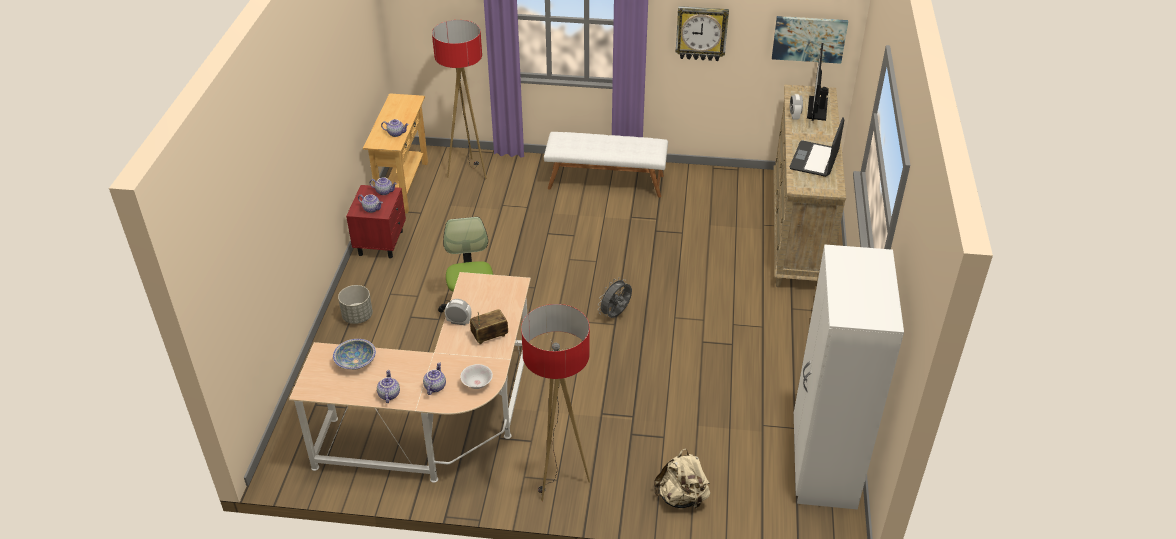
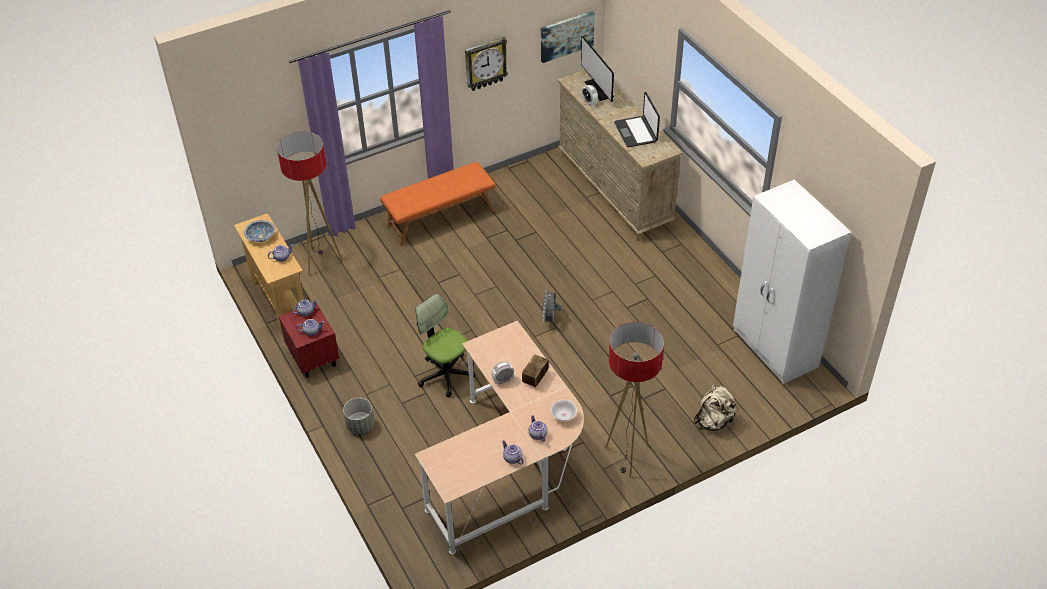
camera: 35 degrees left, 5 degrees up
(355, 361) = (462, 449): bowl -> bowl (260, 236)
(606, 181) = (440, 218): white bench -> orange bench

